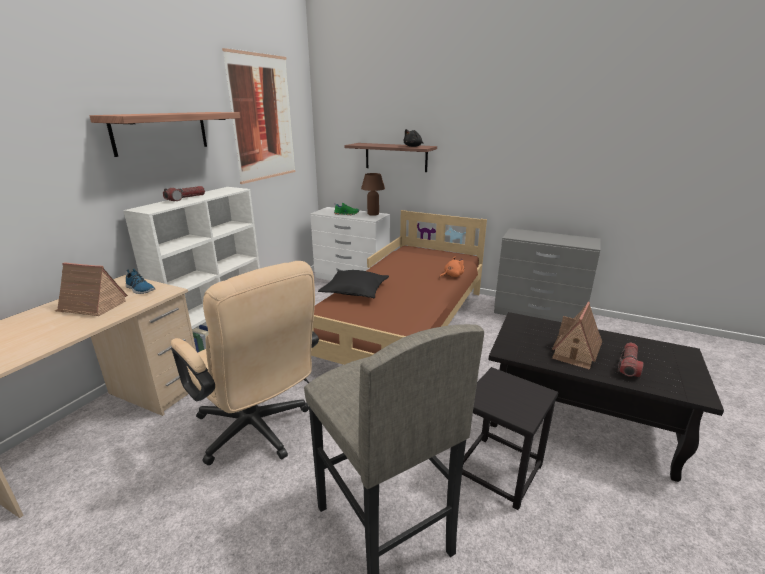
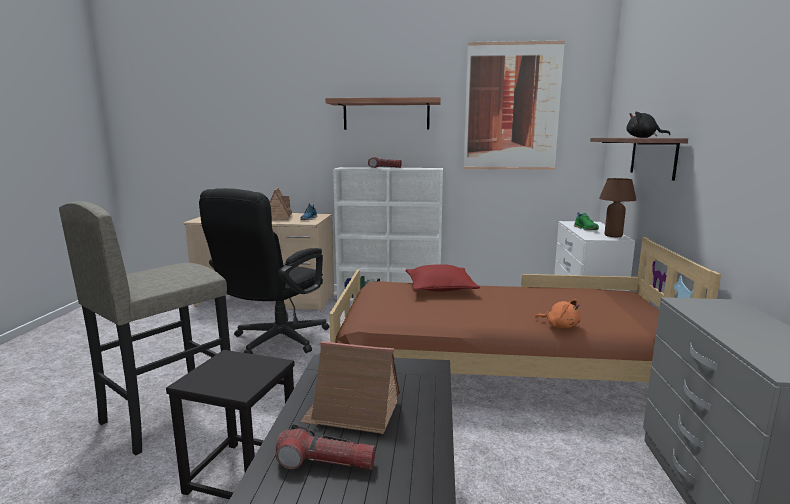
camera: 70 degrees right, 10 degrees down
(258, 432) = (274, 342): beige office chair -> black office chair
(355, 291) = (440, 288): black pillow -> red pillow

